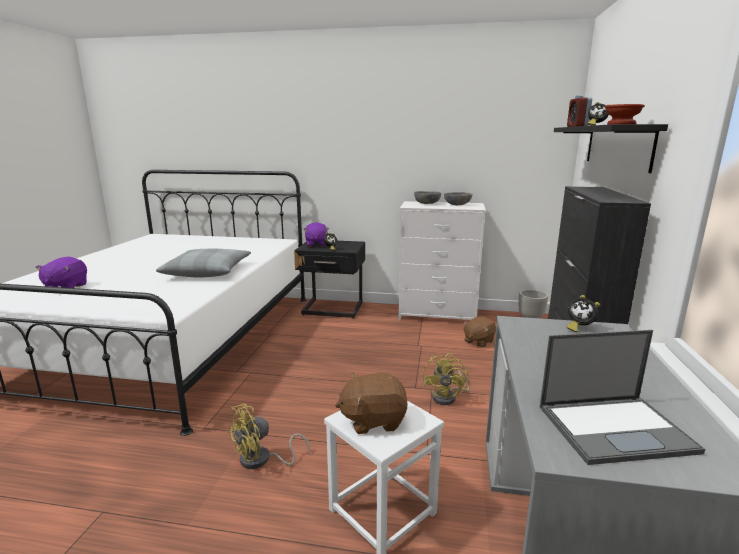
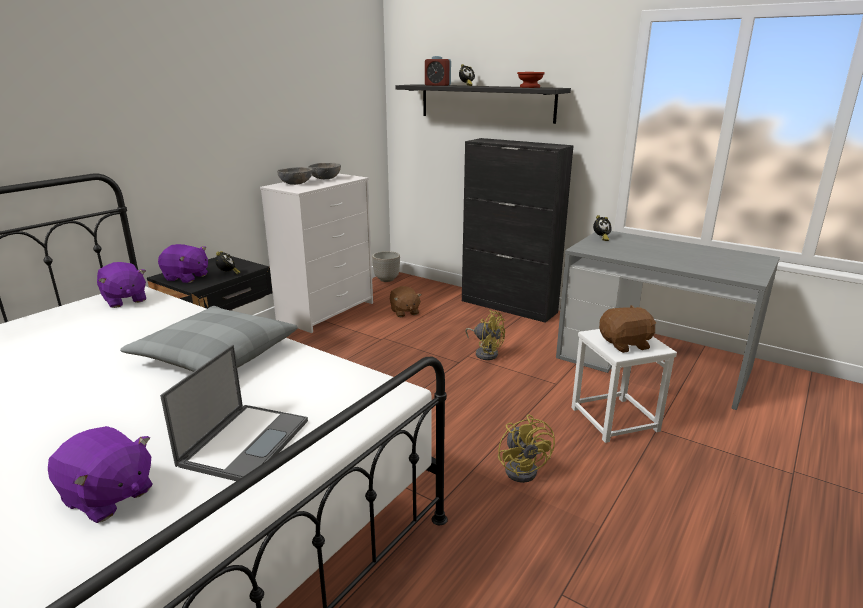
camera: 65 degrees left, 5 degrees up
(270, 243) = (124, 300): none -> purple plush toy
(373, 420) = (625, 344): brown plush toy -> brown plush toy turned 120 degrees counterclockwise
(616, 428) = (727, 263): laptop -> laptop (245, 441)

